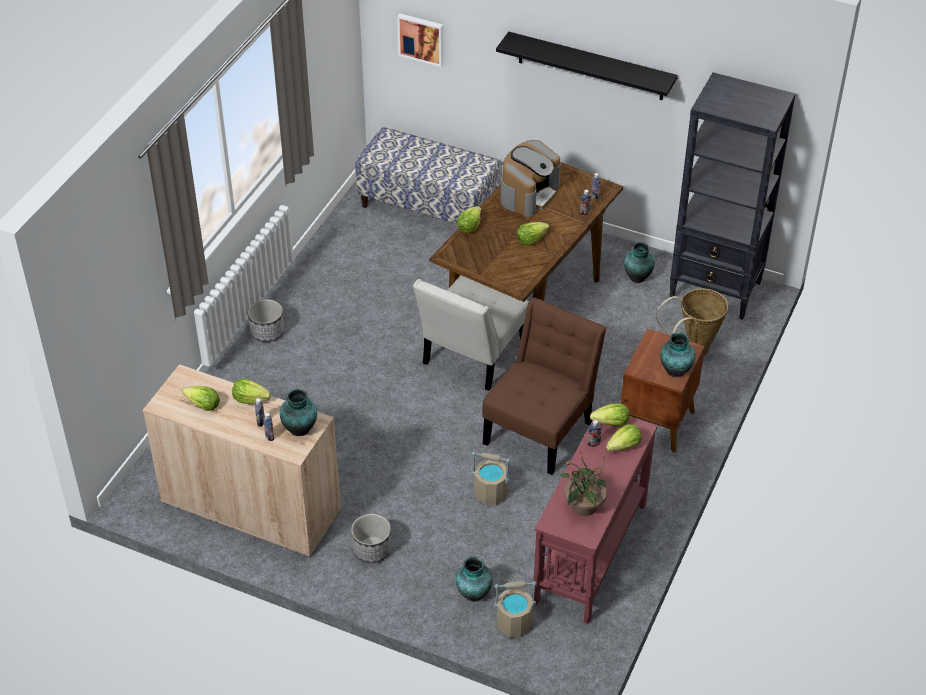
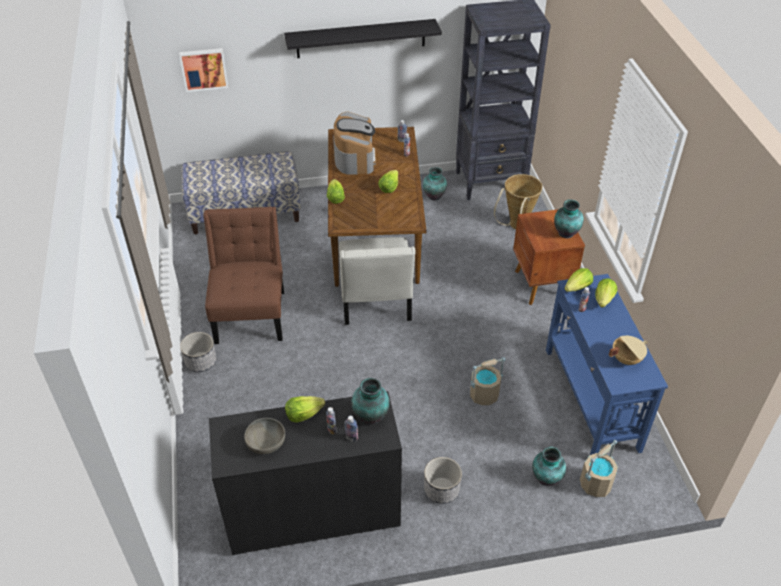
camera: 35 degrees left, 0 degrees up
(203, 405) = (266, 443): lettuce -> grey bowl
(251, 506) = (313, 512): beige cabinet -> black cabinet
(541, 429) = (472, 328): brown chair -> brown chair (251, 313)
(583, 506) = (625, 359): potted plant -> beige cooking pot
(589, 553) = (591, 399): red console table -> blue console table

